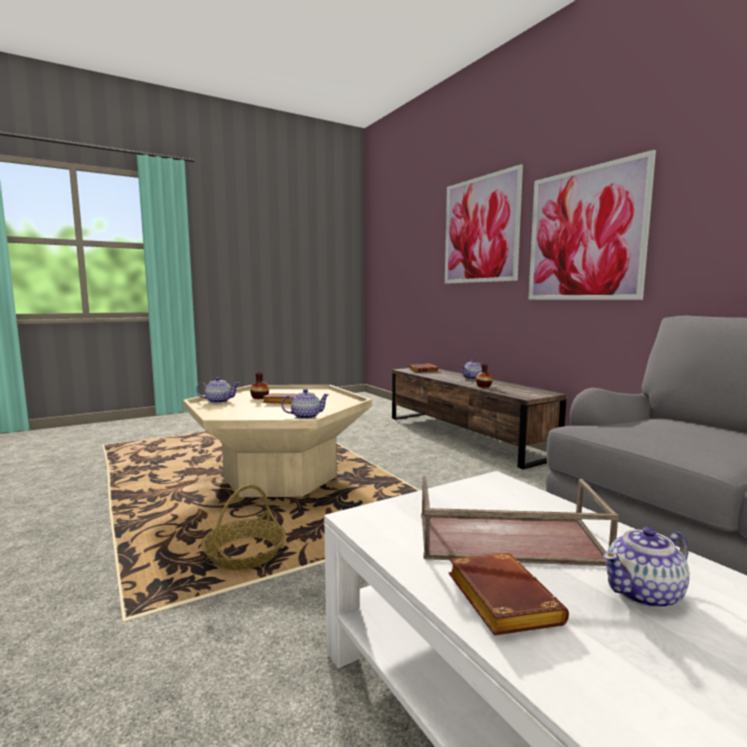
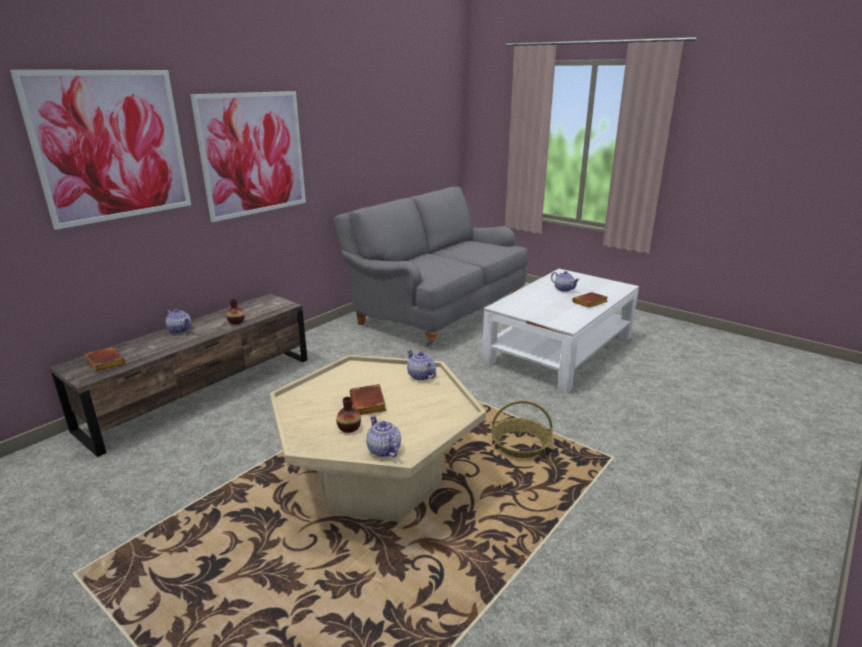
camera: 110 degrees left, 15 degrees up
(506, 540) = (554, 303): brown tray -> none

